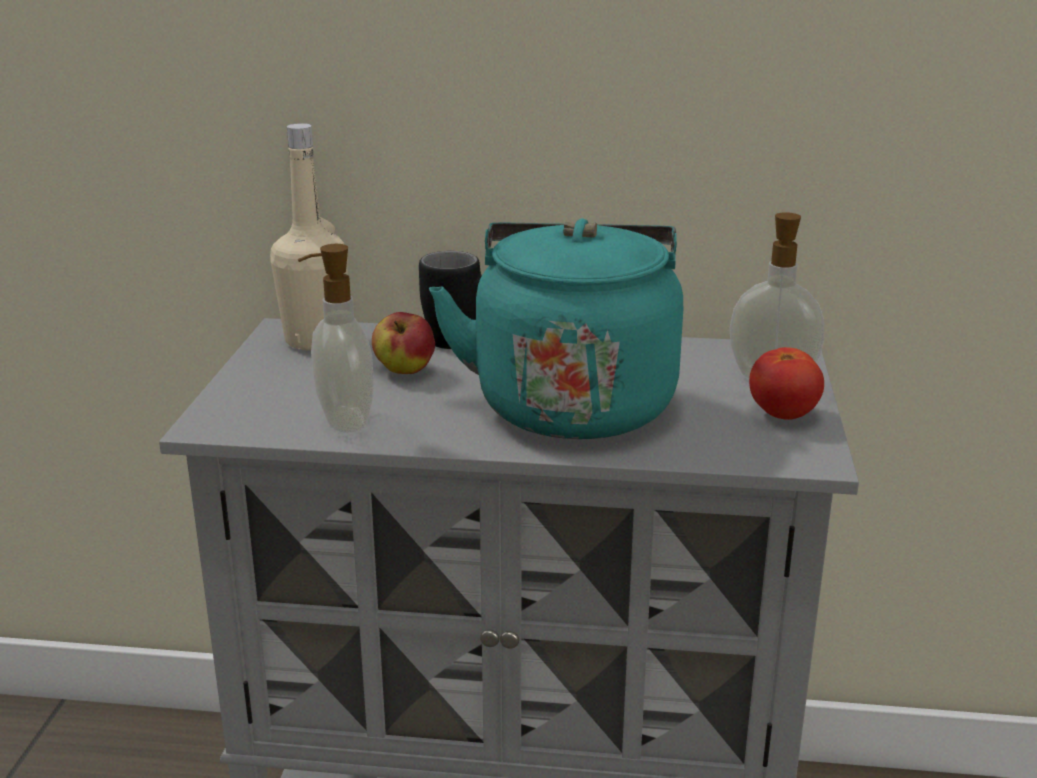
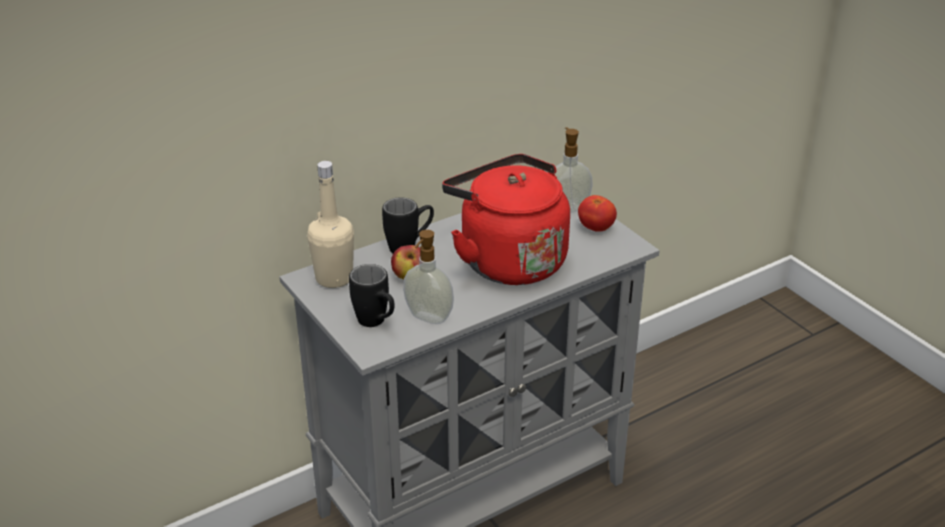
camera: 40 degrees left, 10 degrees up
(271, 401) = (376, 323): none -> black mug
(573, 402) = (508, 260): turquoise kettle -> red kettle

